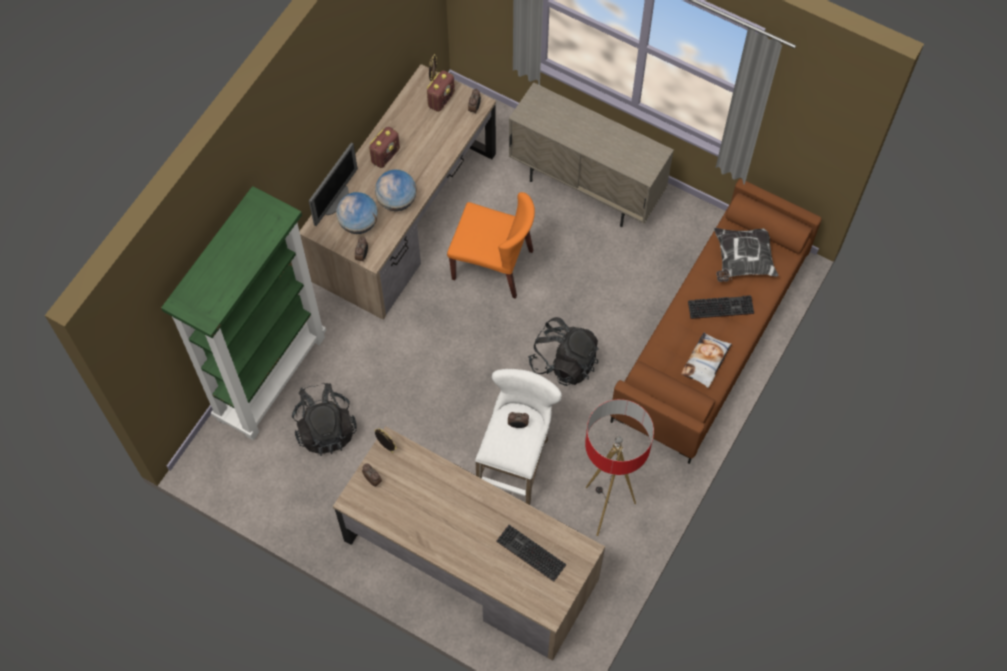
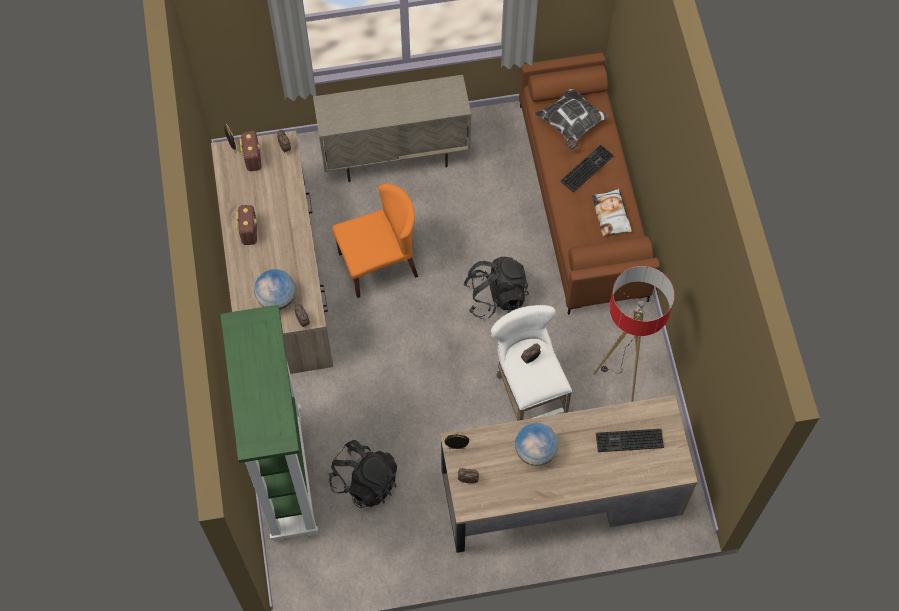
camera: 40 degrees left, 0 degrees up
(336, 200) = (242, 294): monitor -> none
(397, 201) = (291, 260): globe -> globe (535, 451)

